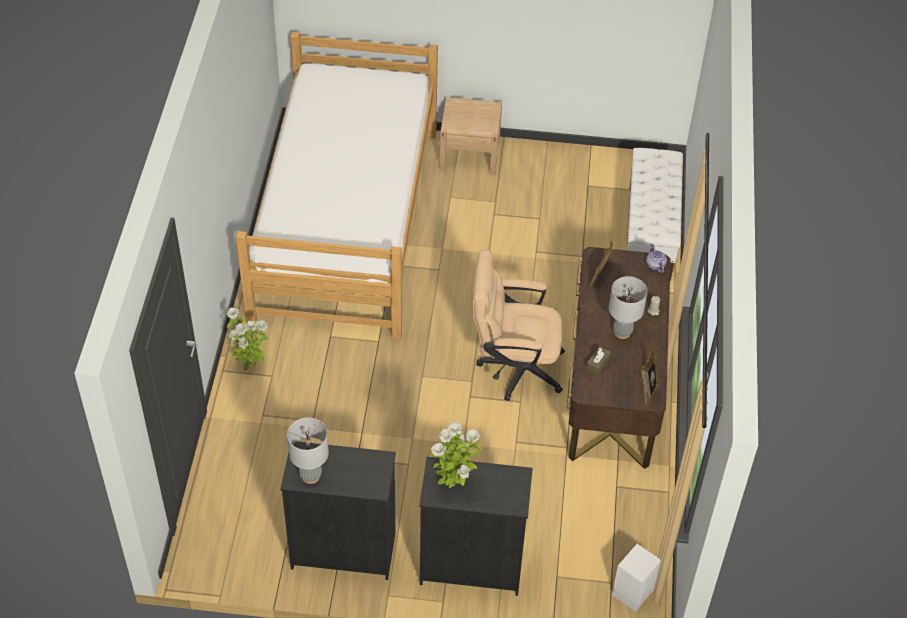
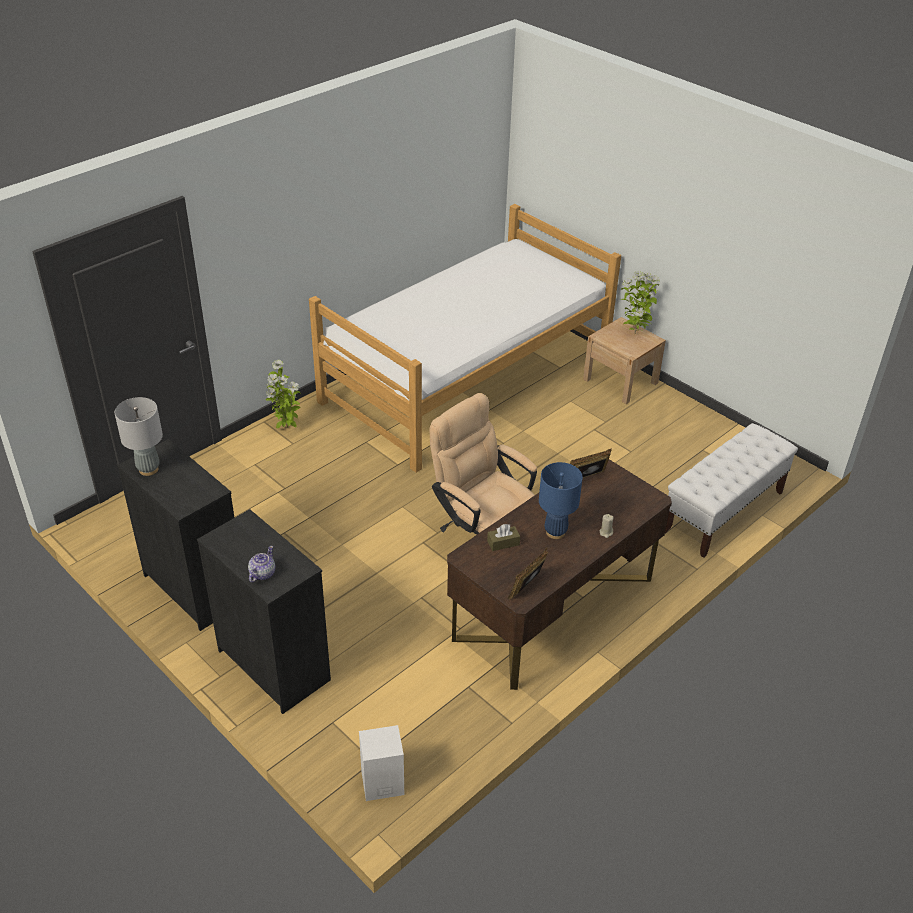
camera: 40 degrees right, 10 degrees down
(454, 484) = (242, 541): potted plant -> potted plant (635, 333)
(622, 332) = (555, 532): grey table lamp -> blue table lamp
(655, 265) = (649, 500): teapot -> teapot (262, 574)

